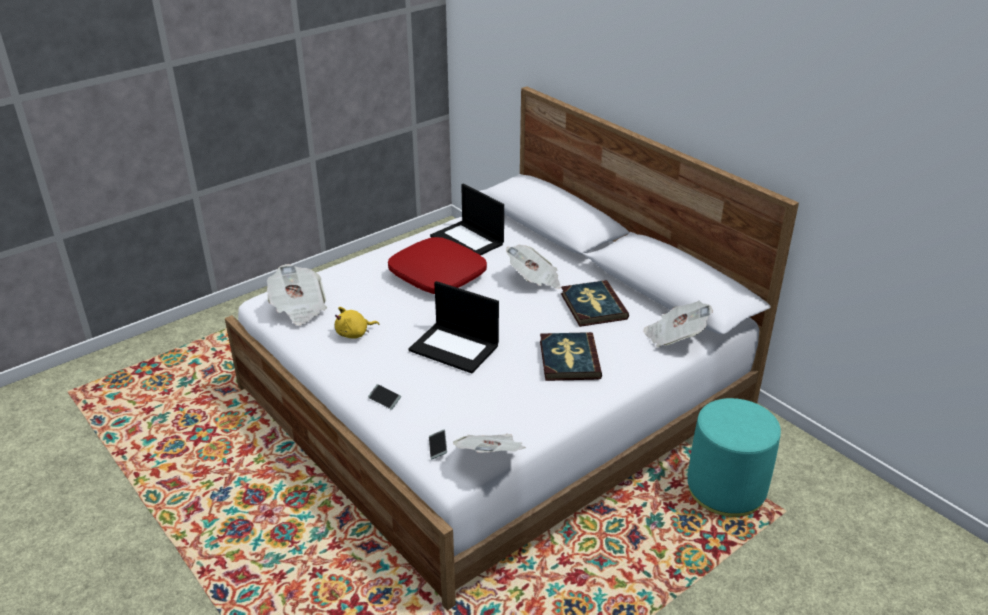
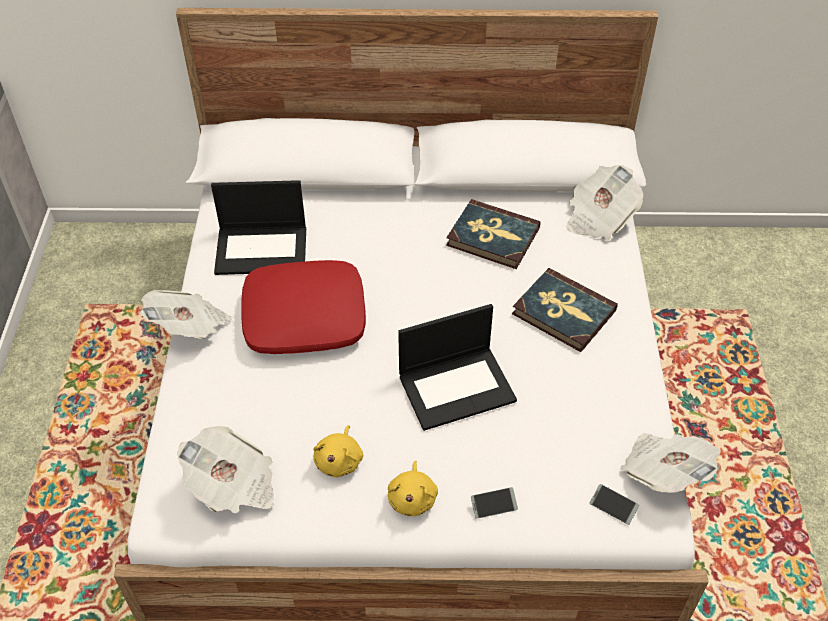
camera: 50 degrees left, 15 degrees up
(357, 370) = (412, 498): none -> yellow plush toy
(534, 280) = (399, 248): newspaper -> newspaper (190, 327)
(726, 489) = (690, 327): turquoise ottoman -> none

